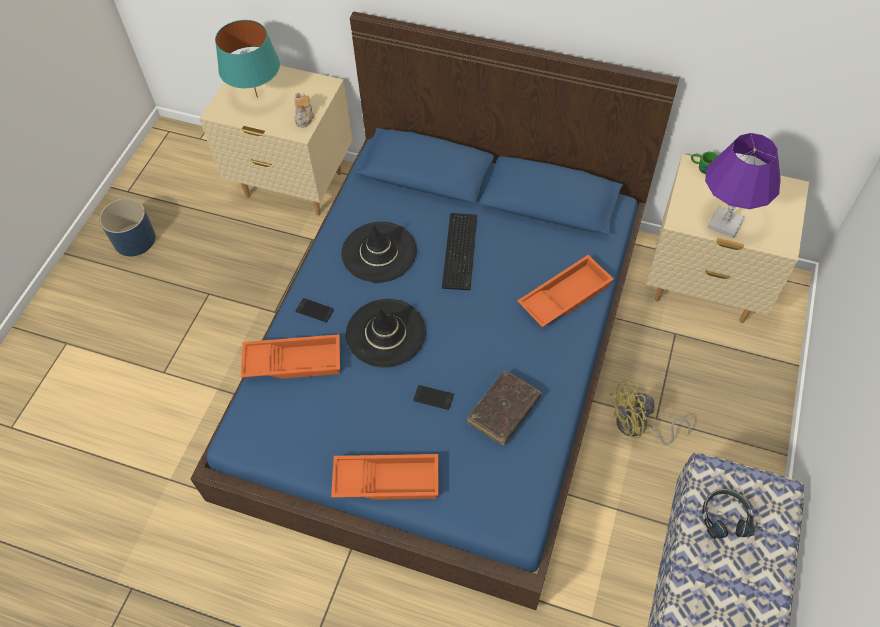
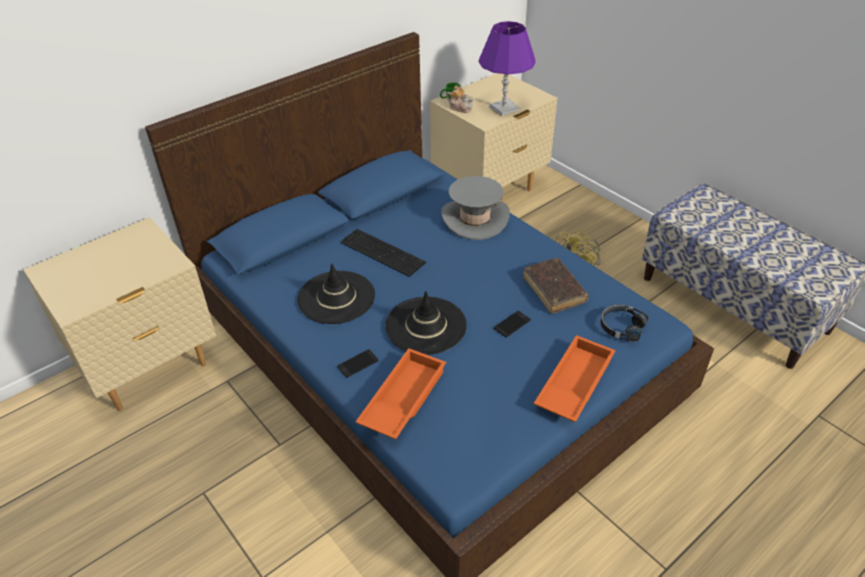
camera: 60 degrees left, 15 degrees down
(134, 239) = (56, 538): blue planter -> none
(257, 97) = (92, 276): turquoise table lamp -> none
(304, 117) = (161, 255): teapot -> teapot (460, 108)
(564, 295) = (475, 219): orange tray -> grey hat
(725, 516) = (710, 222): black headphones -> black headphones (621, 327)

